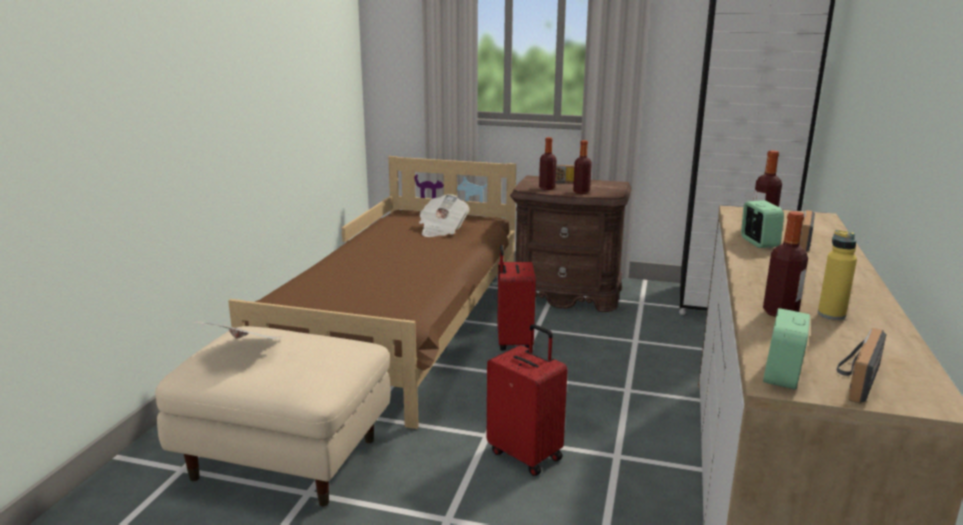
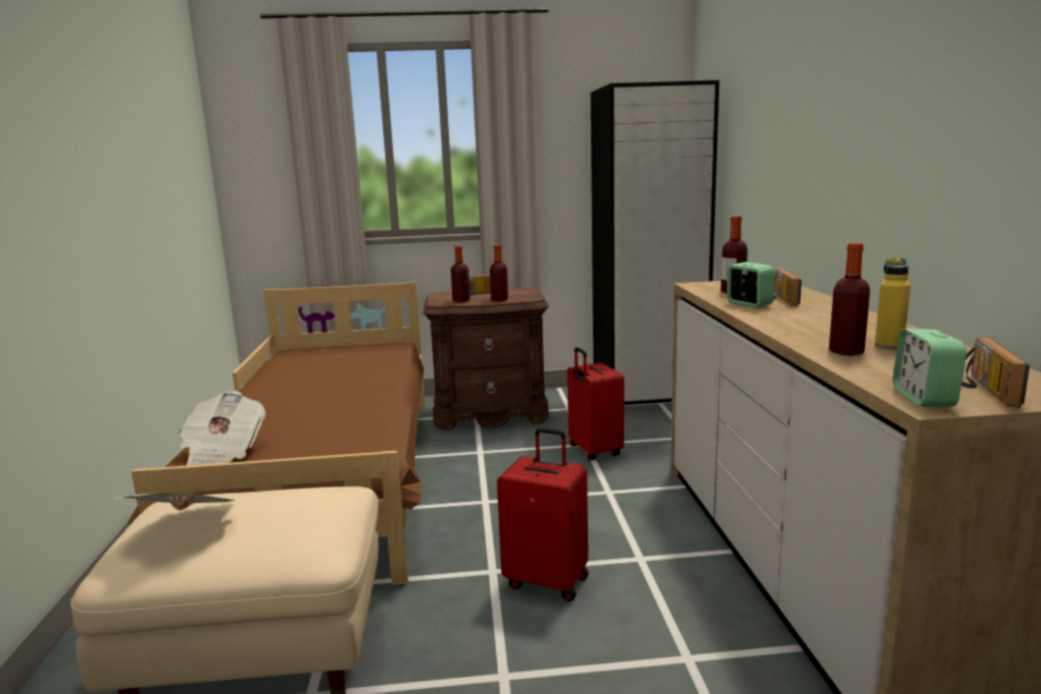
camera: 20 degrees left, 5 degrees down
(442, 230) = (350, 361): newspaper -> newspaper (223, 452)
(513, 342) = (463, 470): red suitcase -> red suitcase (593, 451)

